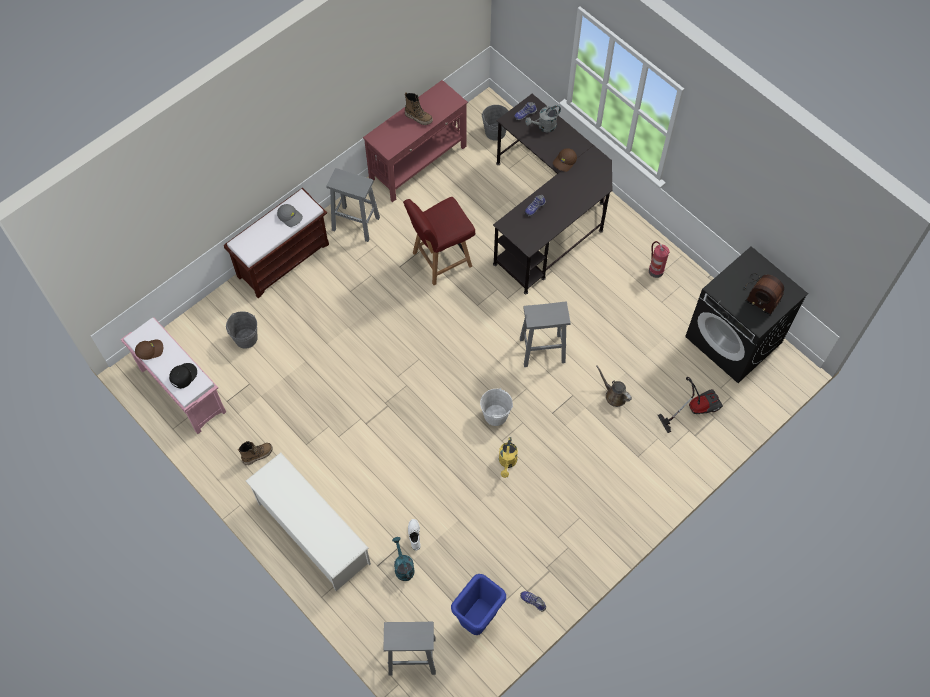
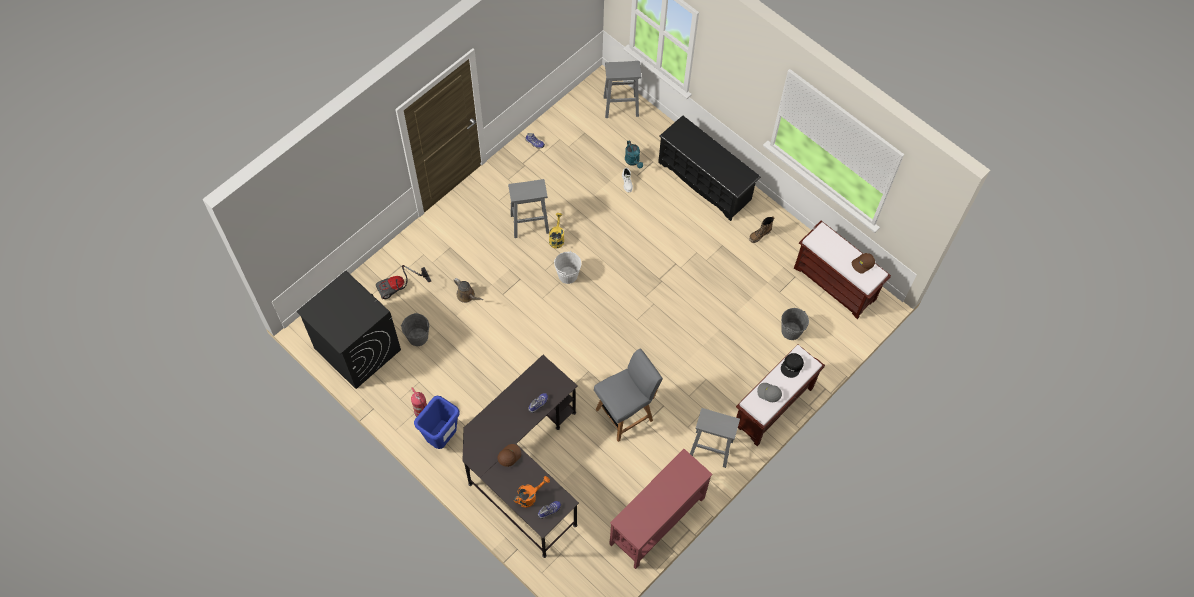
camera: 175 degrees right, 0 degrees up
(181, 390) = (835, 284): pink bench -> brown bench
(183, 375) = (829, 244): black cap -> black cap (792, 366)
(312, 533) = (705, 181): white shoe rack -> black shoe rack
(418, 117) = (658, 499): boot -> none
(440, 260) = (625, 414): red chair -> grey chair
(478, 619) = (575, 130): blue trash can -> blue trash can (441, 438)
(495, 132) = (579, 564): grey bucket -> grey bucket (418, 337)
(541, 350) = (529, 331): grey stool -> grey stool (530, 223)
(544, 127) = (530, 496): grey watering can -> orange watering can
(761, 293) = (337, 308): radio -> none

